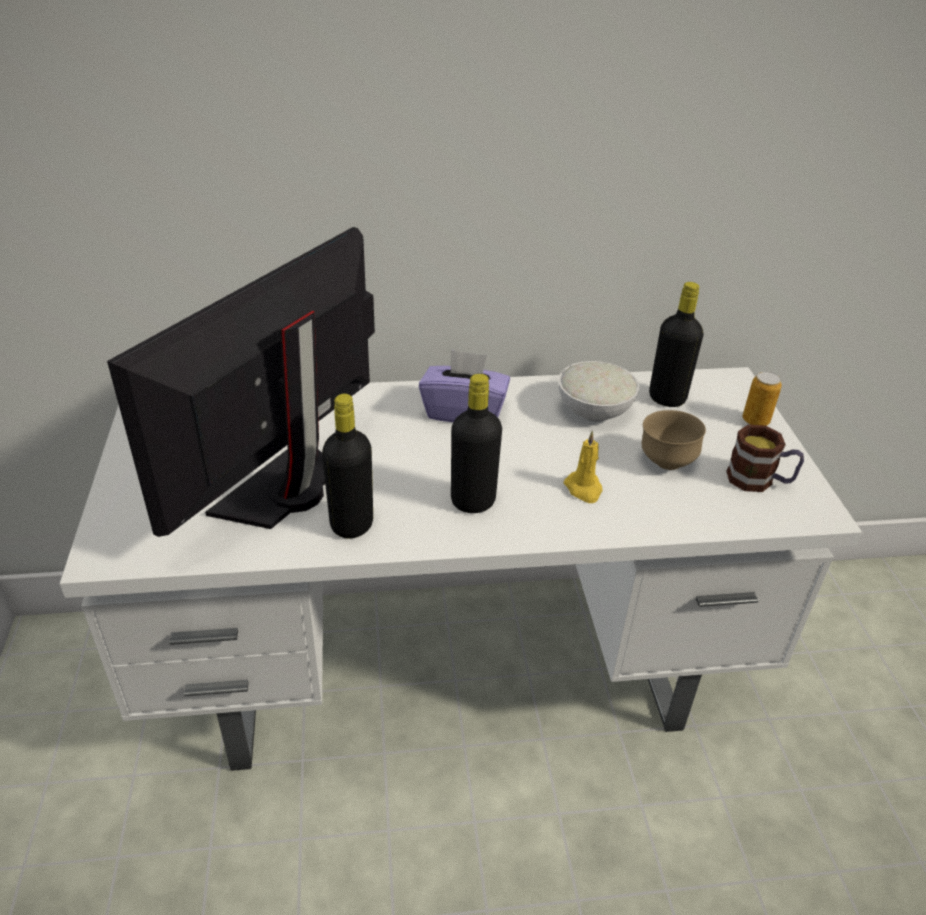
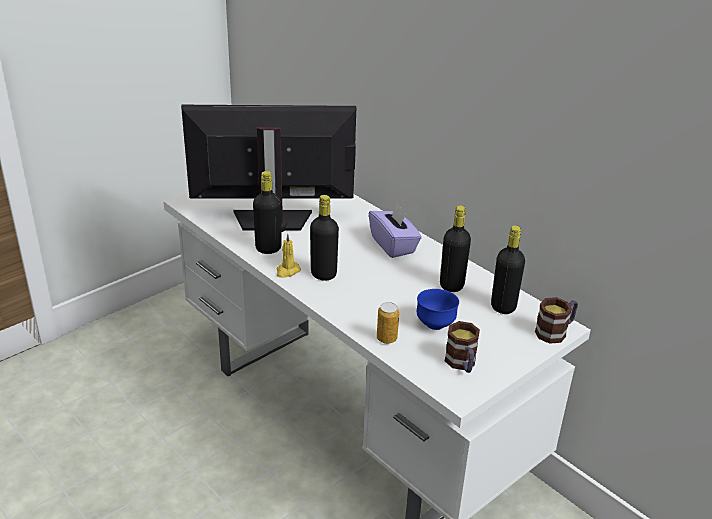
camera: 55 degrees right, 5 degrees down
(584, 489) = (375, 304): yellow candle -> yellow candle (287, 271)
(594, 411) = (451, 285): white bowl -> black bottle
(666, 462) = (435, 324): brown bowl -> blue bowl
(738, 389) = (555, 331): none -> mug
(755, 421) = (526, 347): can -> can (386, 338)

